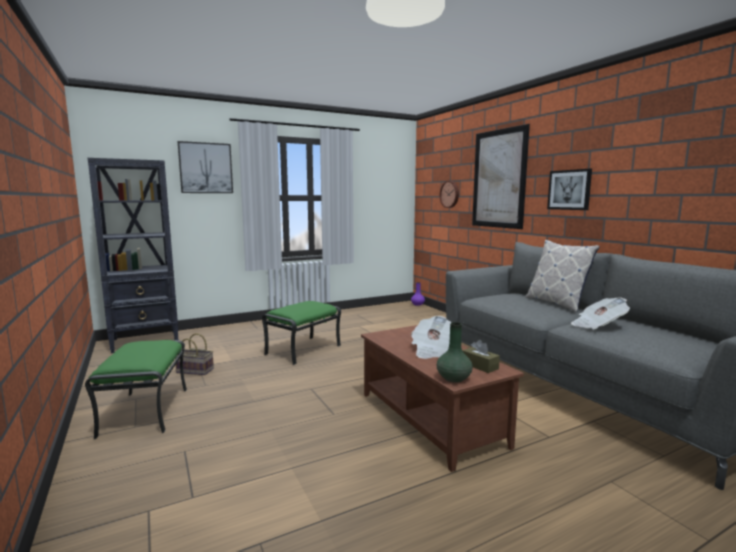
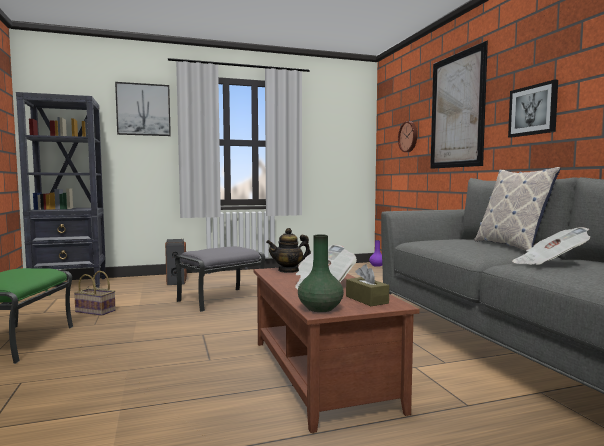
camera: 10 degrees right, 5 degrees down
(247, 331) = (176, 281): none -> speaker
(303, 349) = (221, 299): green ottoman -> grey ottoman
(392, 334) = (289, 270): none -> teapot

